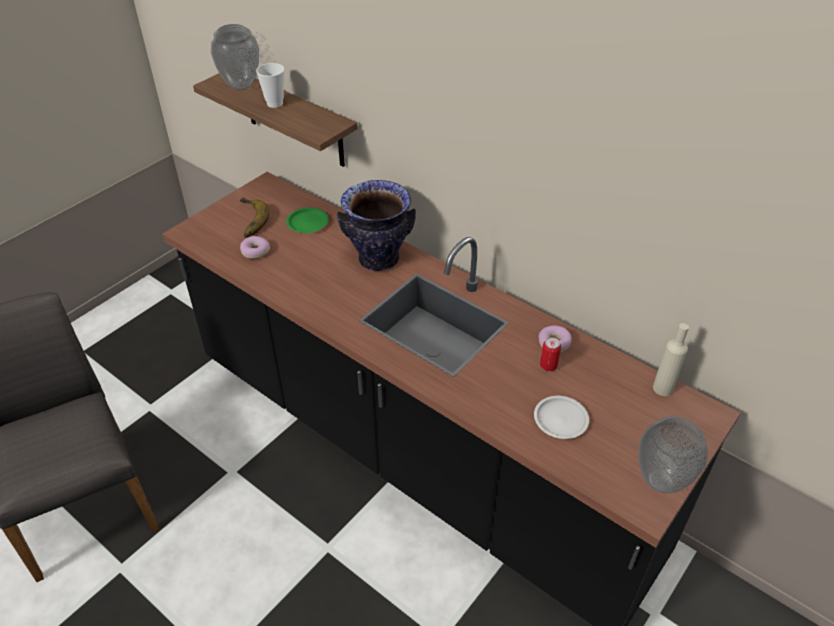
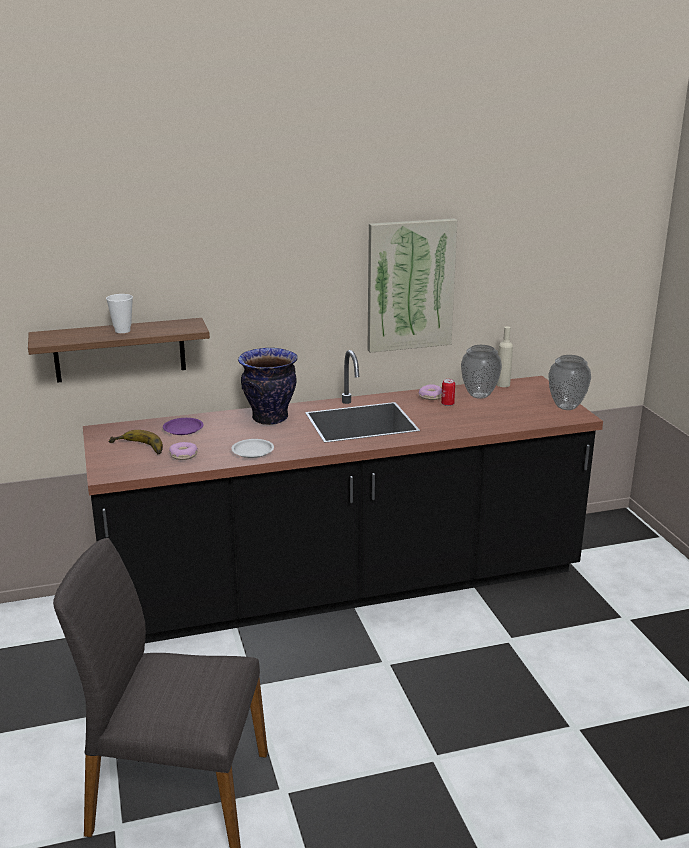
camera: 55 degrees left, 20 degrees down
(241, 86) = (69, 334): vase -> vase (480, 395)
(308, 223) = (183, 429): green plate -> purple plate
(560, 420) = (494, 415): white plate -> white plate (252, 451)
(579, 199) = (410, 285): none -> picture

